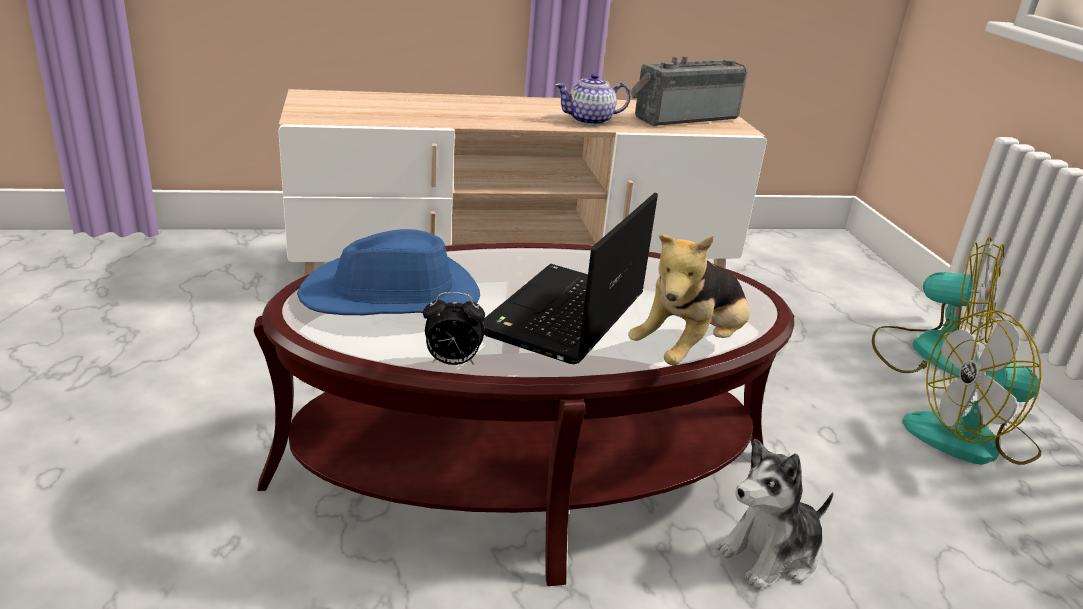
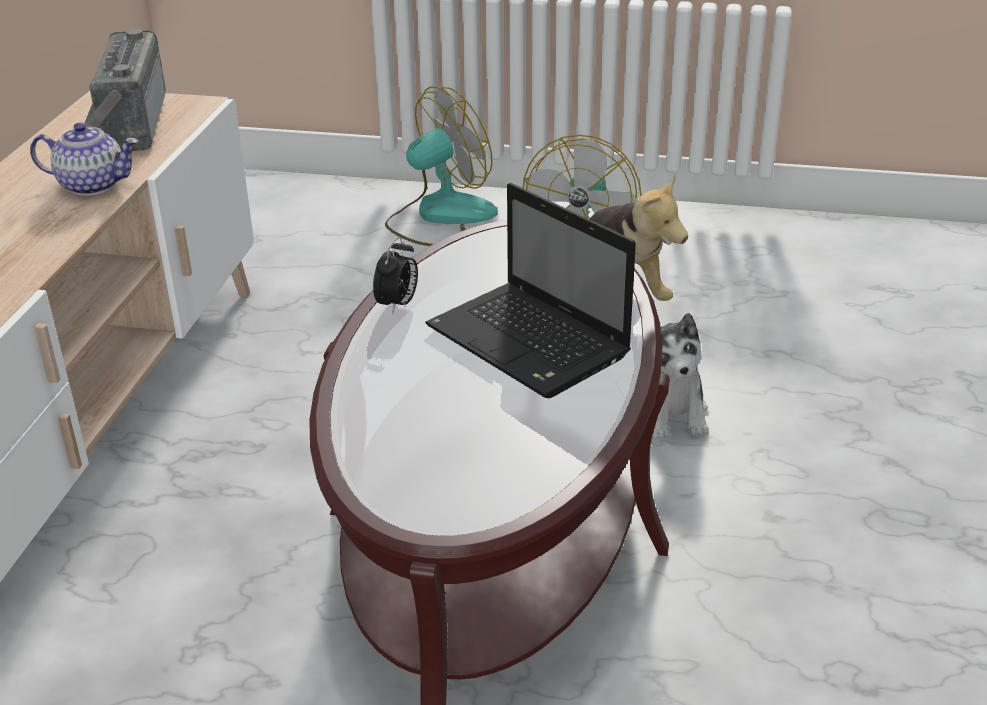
camera: 65 degrees left, 5 degrees up
(392, 296) = (438, 446): blue hat -> none
(452, 362) = (596, 427): alarm clock -> alarm clock (398, 305)
(590, 120) = (92, 185): teapot -> teapot turned 90 degrees counterclockwise

